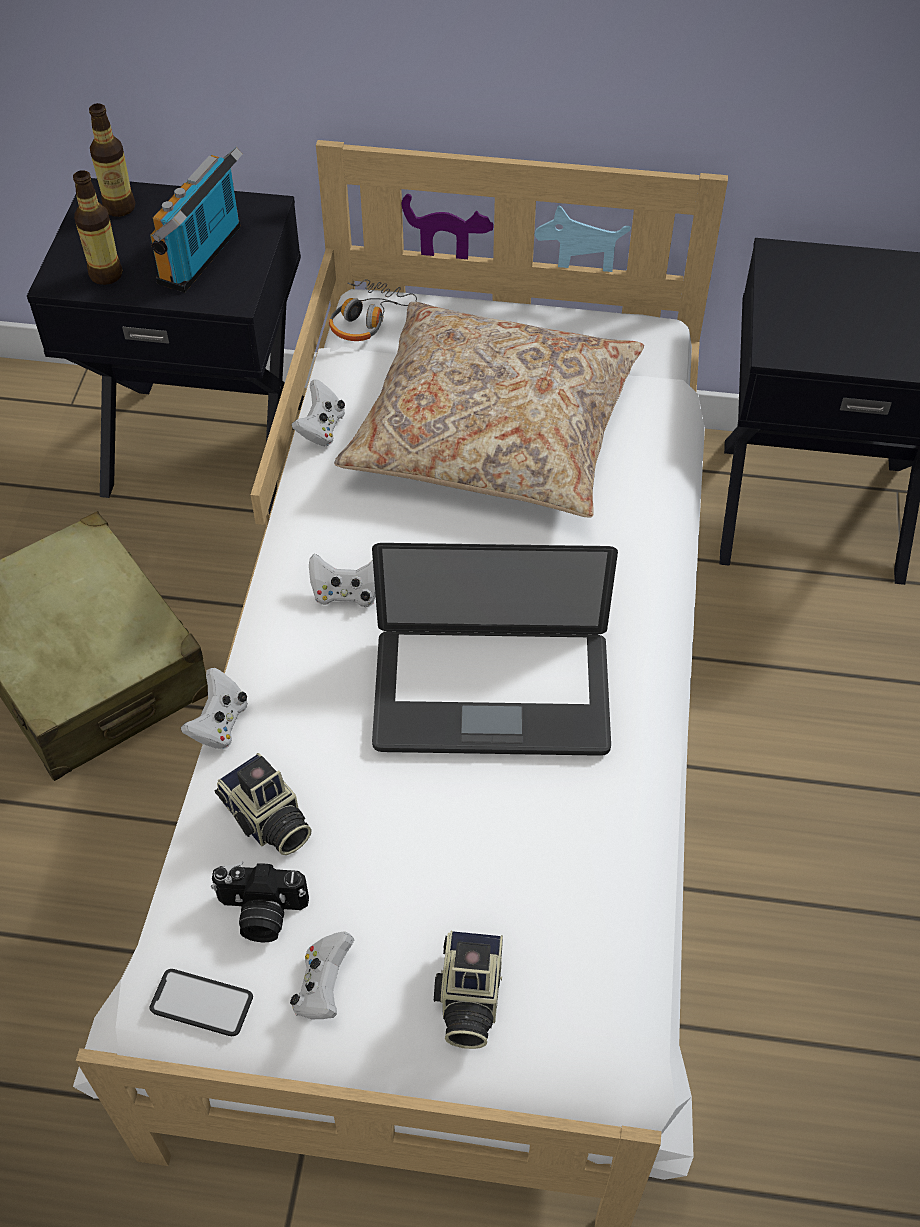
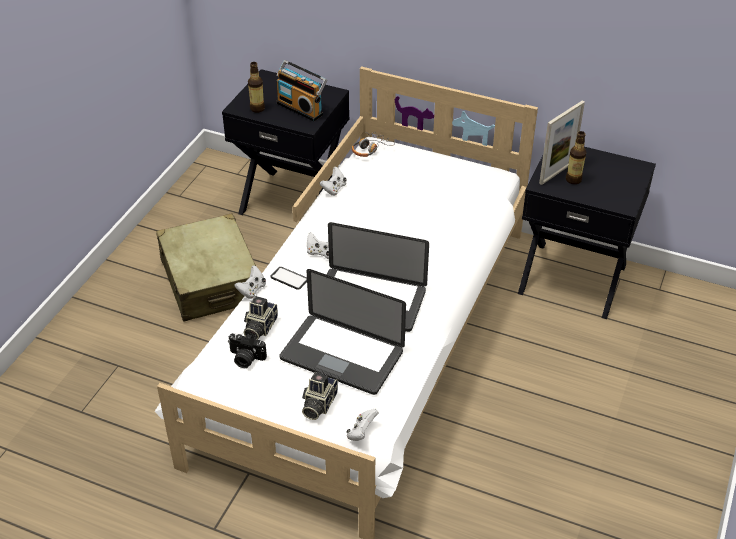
camera: 15 degrees right, 10 degrees down
(120, 207) = (272, 83): bottle -> bottle (573, 180)
(201, 1003) = (212, 383): phone -> phone (289, 278)
(205, 256) = (301, 108): radio -> radio turned 90 degrees counterclockwise
(266, 821) = (259, 327): camera -> camera turned 45 degrees clockwise
(323, 987) = (261, 388): white game controller -> white game controller (361, 432)
(478, 852) = (342, 355): none -> laptop
(494, 431) = (410, 202): beige pillow -> none
(799, 315) = (557, 172): none -> picture frame

